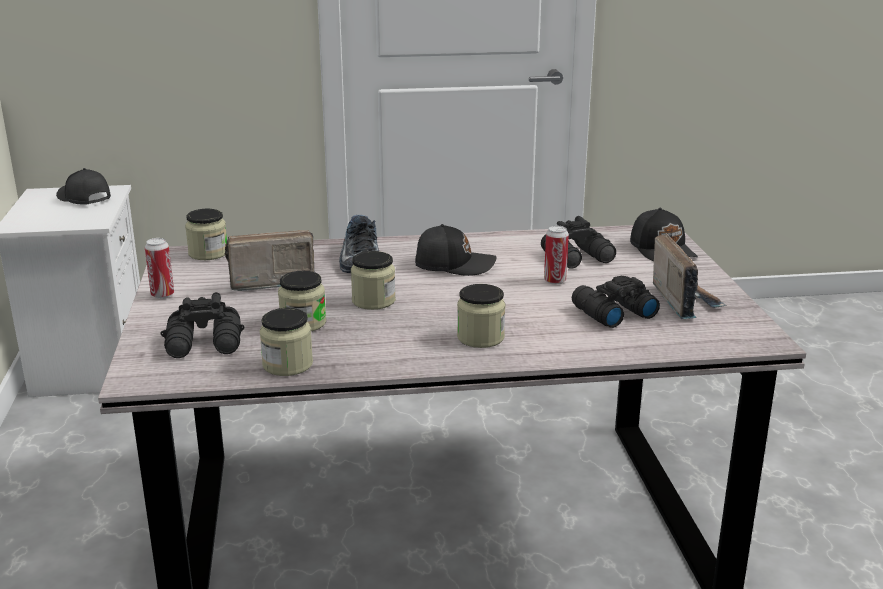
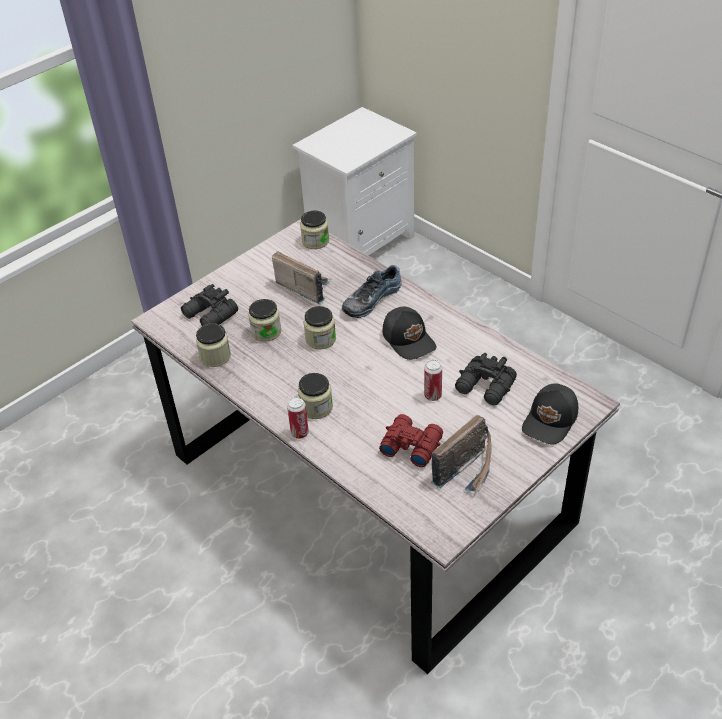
camera: 55 degrees right, 20 degrees up
(83, 198) = (374, 133): black cap -> none
(162, 295) = (248, 263): can -> can (299, 433)
(611, 312) = (410, 445): black binoculars -> red binoculars

